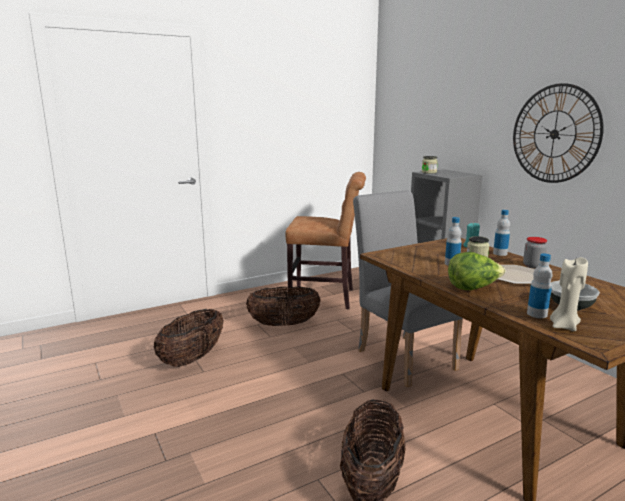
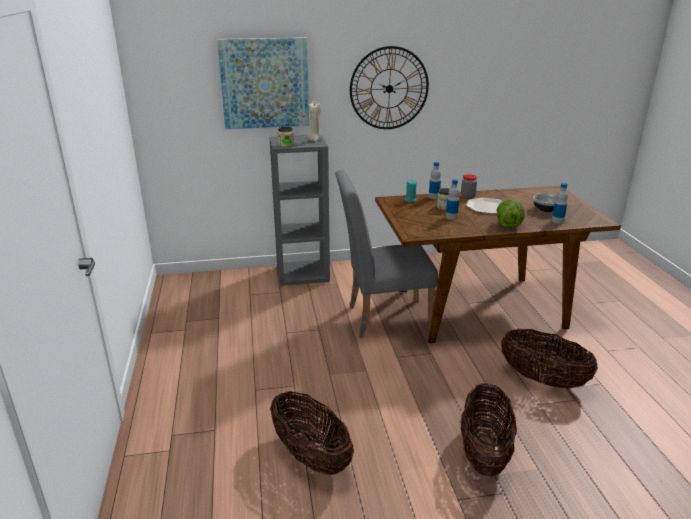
camera: 70 degrees left, 10 degrees up
(284, 324) = (271, 370): basket -> basket (484, 452)
(326, 298) = (224, 326): brown chair -> none
(448, 119) = (264, 83): none -> picture
(564, 326) = (576, 220): beige candle -> beige candle (314, 140)

